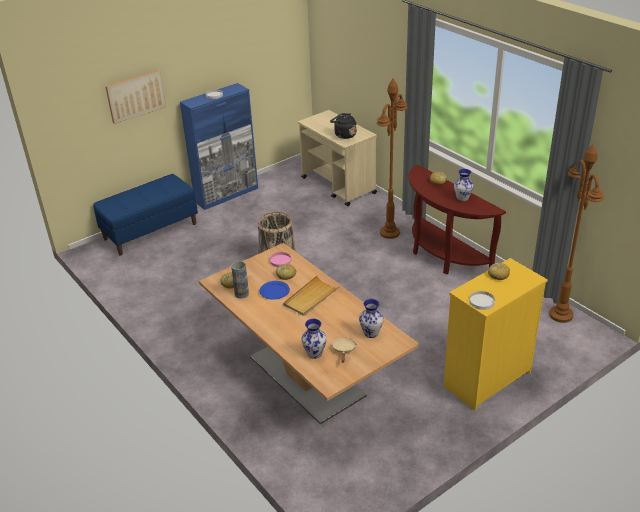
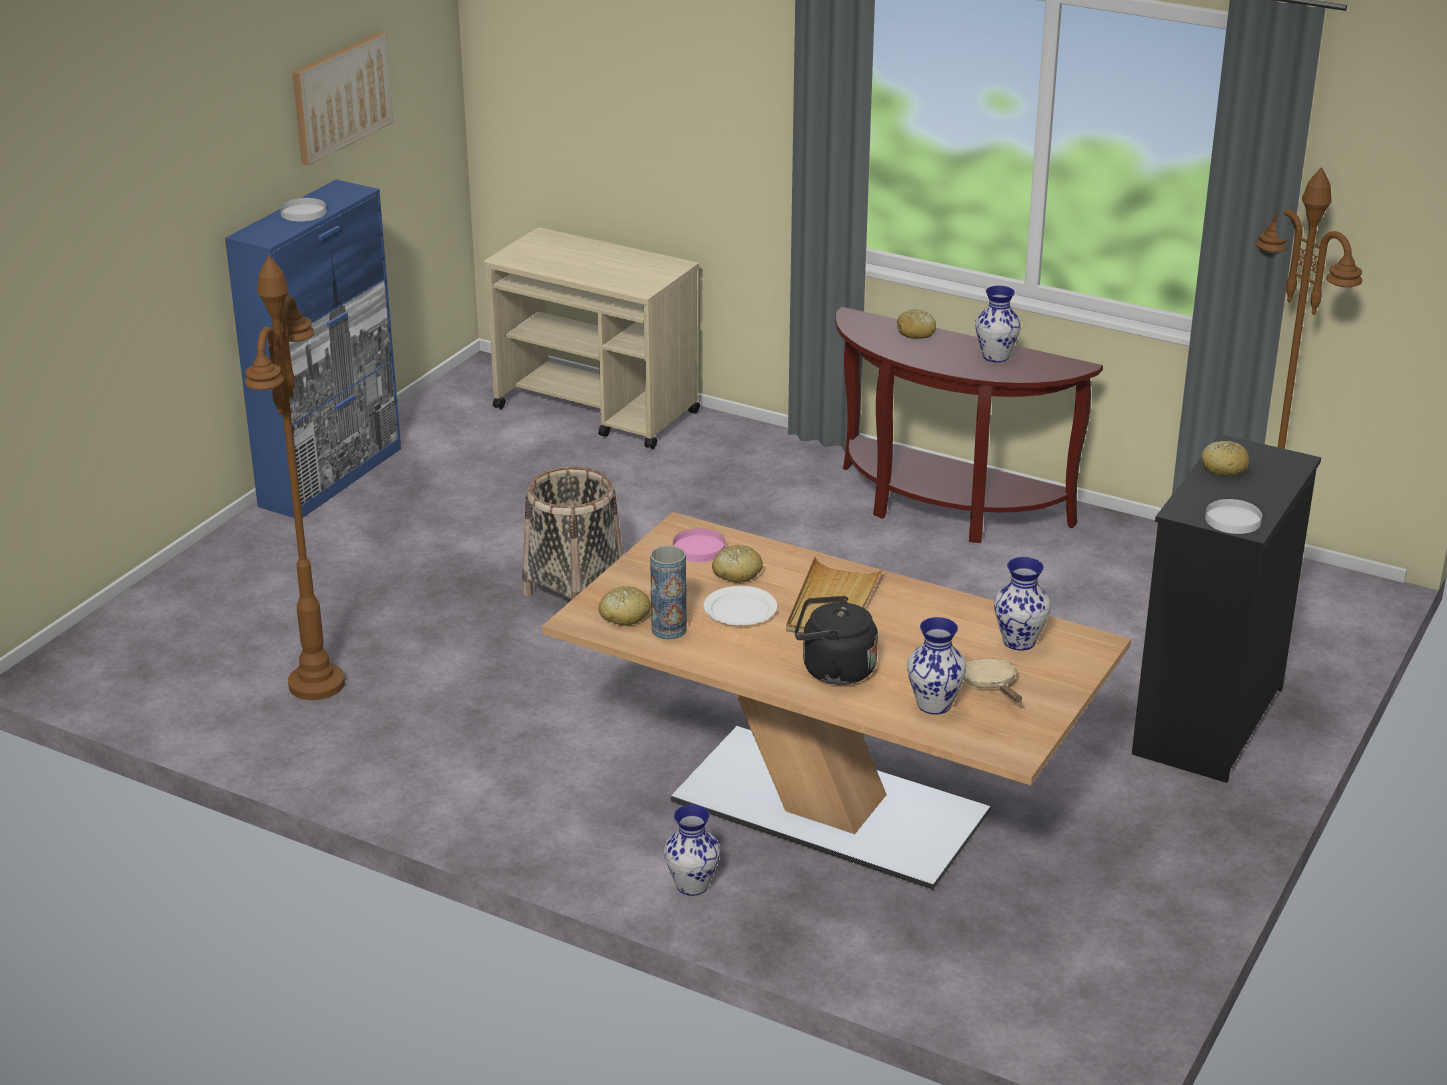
camera: 25 degrees left, 5 degrees down
(135, 96) = (134, 231): picture -> picture (340, 97)
(150, 231) = (193, 592): blue bench -> none
(233, 395) = (691, 885): none -> vase
(274, 291) = (740, 609): blue plate -> white plate
(343, 135) = (622, 274): black kettle -> black kettle (833, 670)
(389, 233) = (792, 486): brown floor lamp -> brown floor lamp (316, 683)
(486, 379) = (1206, 721): yellow dresser -> black dresser

